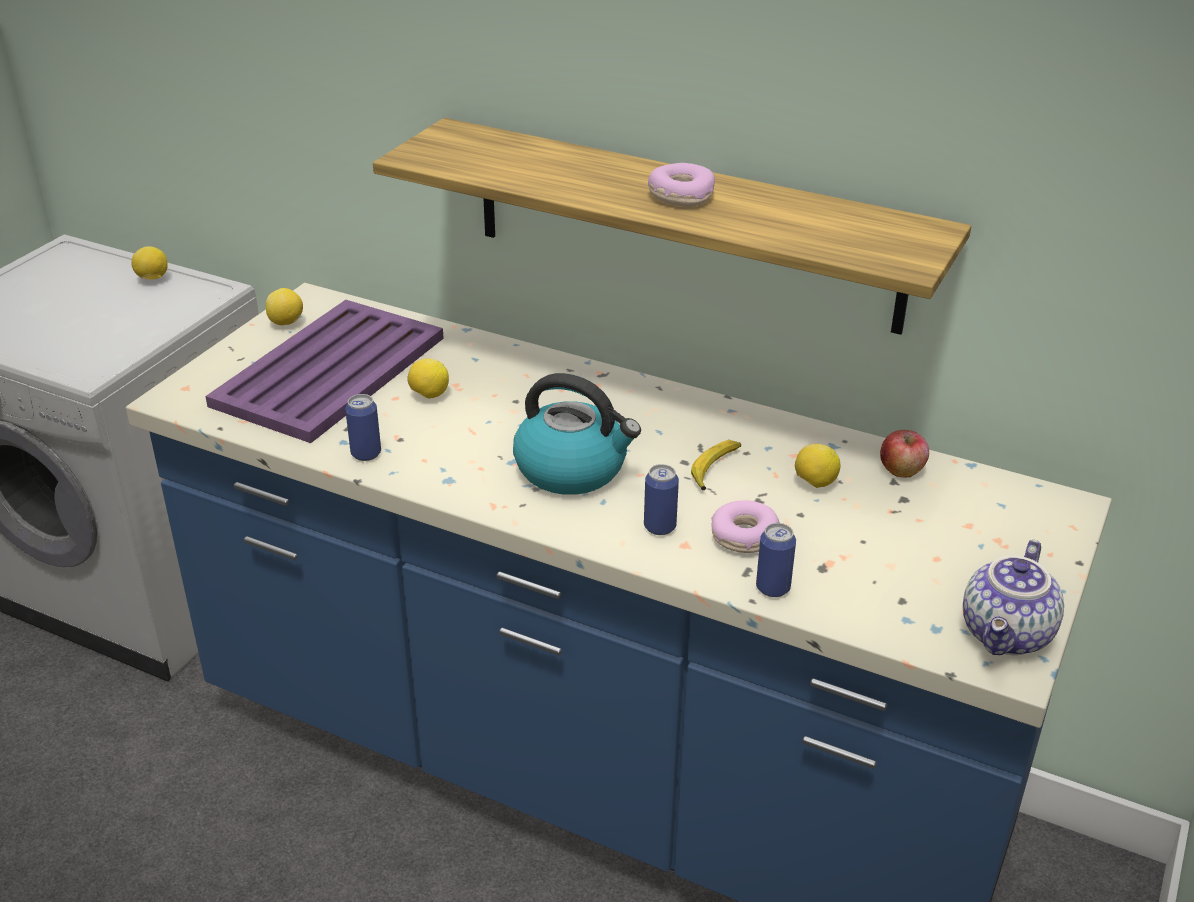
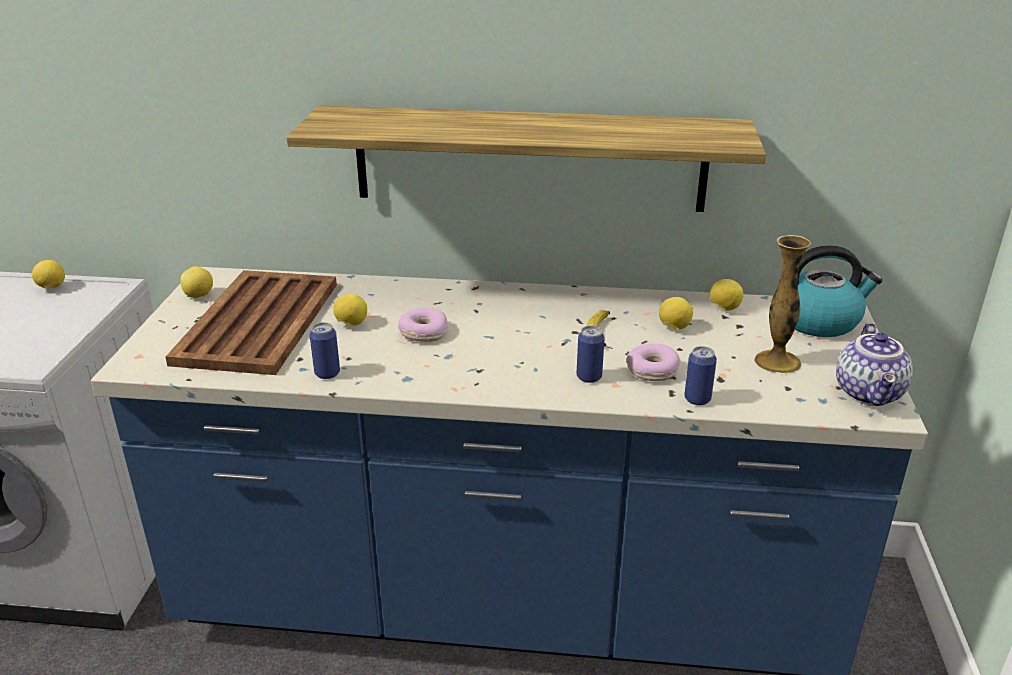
camera: 20 degrees left, 5 degrees down
(332, 370) = (260, 321): purple tray -> brown tray
(573, 469) = (497, 352): kettle -> kettle (818, 320)
(680, 195) = (543, 127): donut -> donut (423, 332)
(902, 470) = (724, 308): apple -> lemon
(916, 561) = (777, 362): none -> vase

